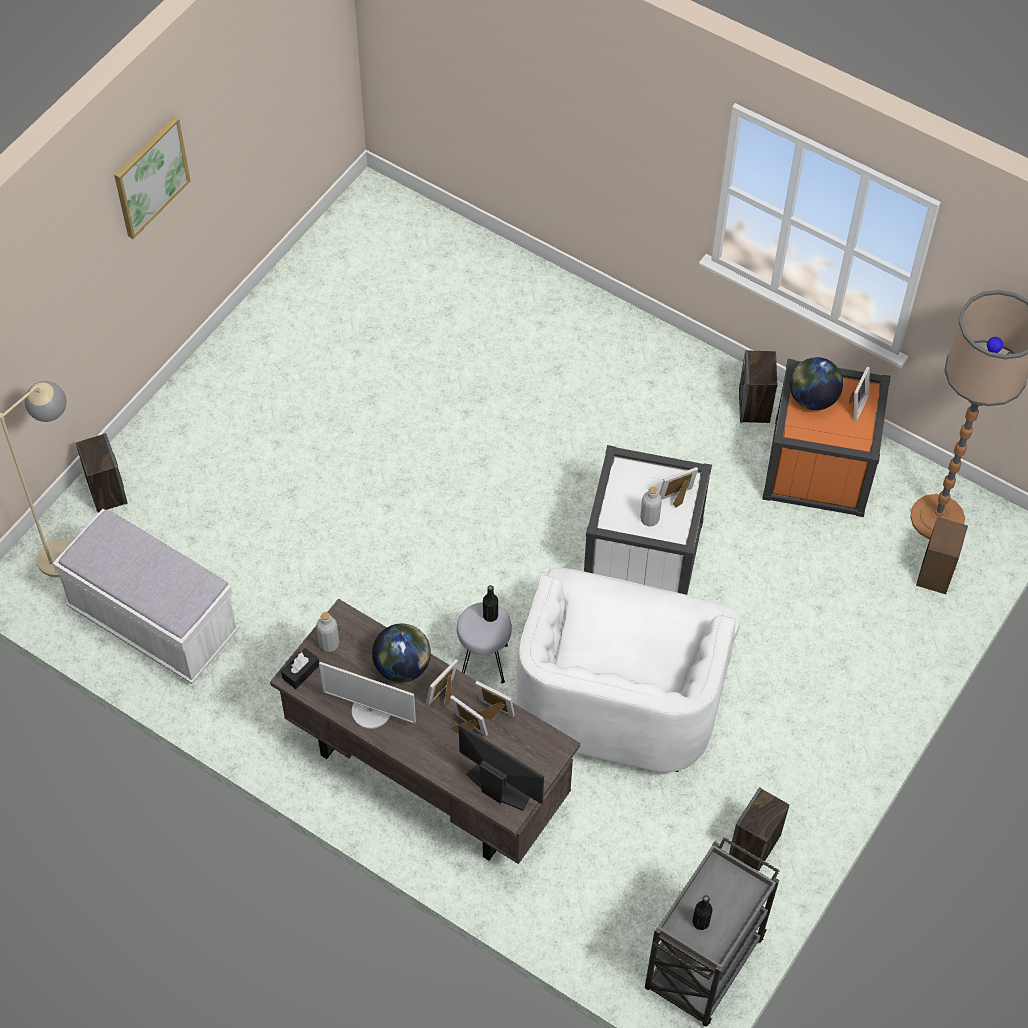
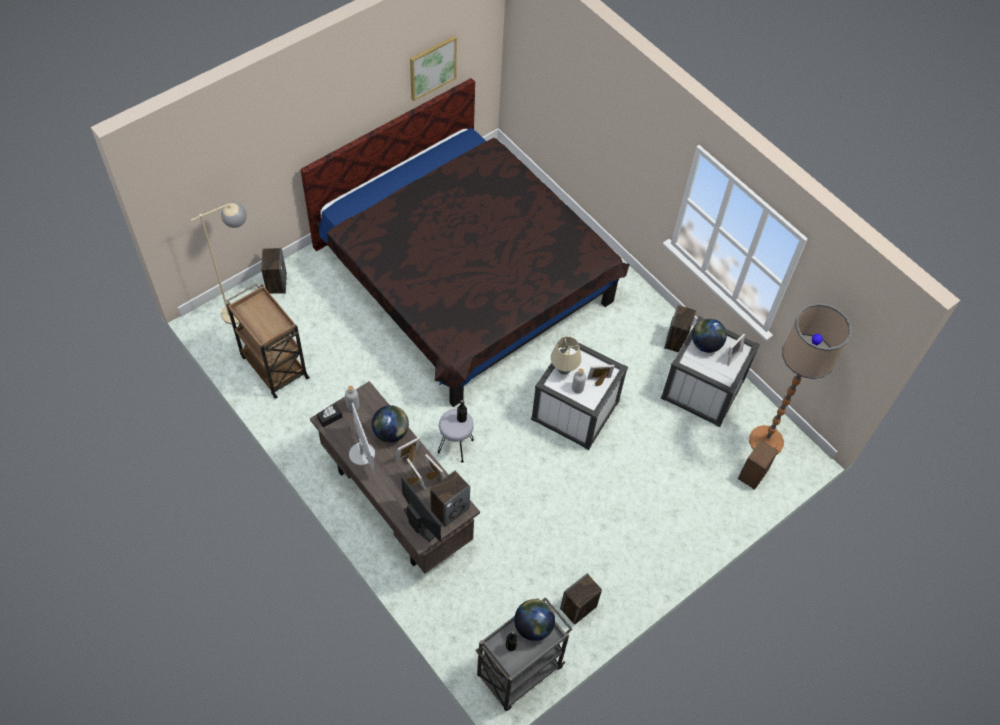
camera: 15 degrees right, 0 degrees up
(150, 176) = (338, 100): picture -> picture (432, 67)
(154, 622) = (273, 366): white bench -> brown cart
(371, 711) = (362, 453): monitor -> monitor turned 150 degrees counterclockwise
(397, 397) = (464, 275): none -> bed
(535, 753) = (450, 509): none -> speaker
(619, 498) = (564, 370): none -> beige table lamp
(621, 696) = (530, 491): white armchair -> none
(722, 884) = (533, 626): none -> globe
(818, 466) = (703, 388): orange storage box -> white storage box

